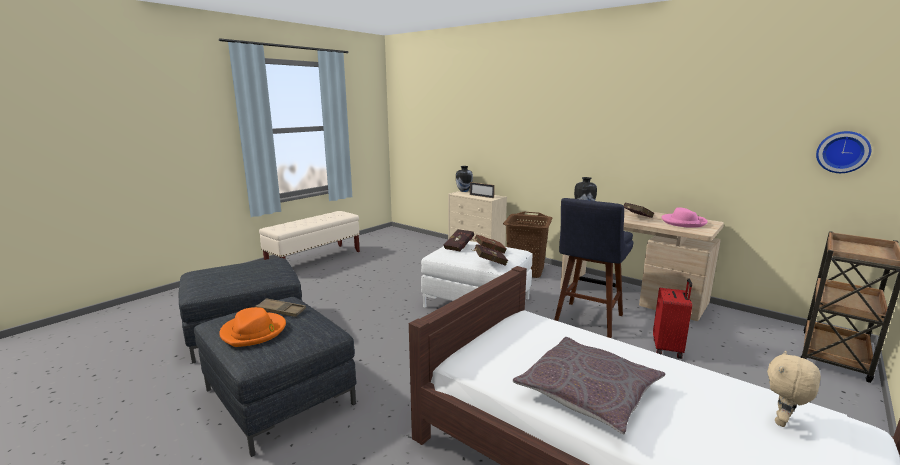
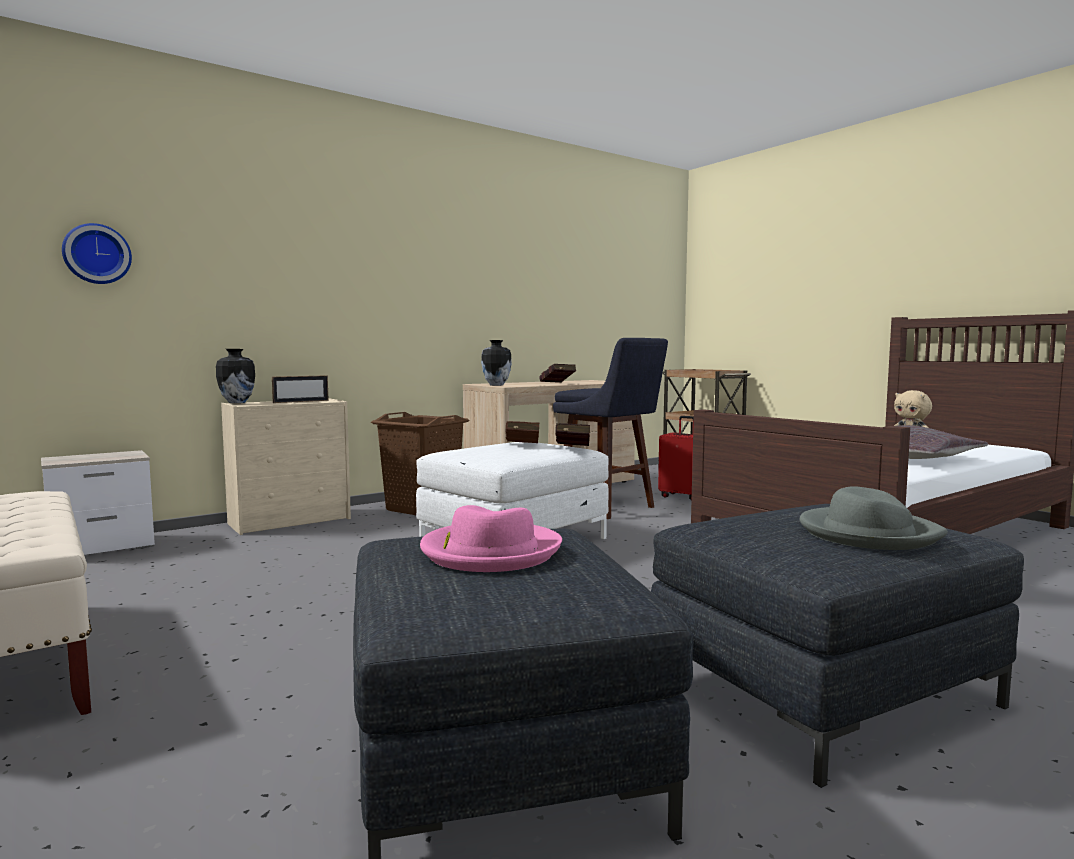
camera: 75 degrees left, 10 degrees down
(254, 332) = (867, 534): orange hat -> grey hat
(281, 311) = (765, 522): brown tray -> none
(420, 237) = (104, 547): none -> nightstand
(460, 247) = (485, 451): red book -> none
(683, 222) = (586, 381): pink hat -> pink hat (490, 552)
(842, 152) = (650, 303): wall clock -> wall clock (97, 254)

